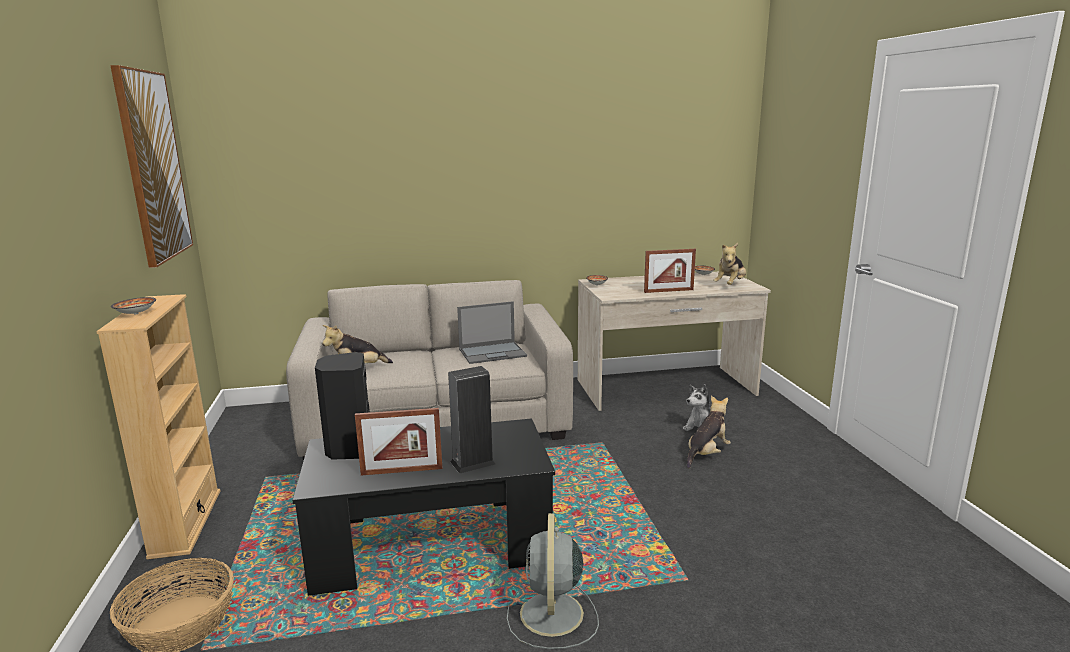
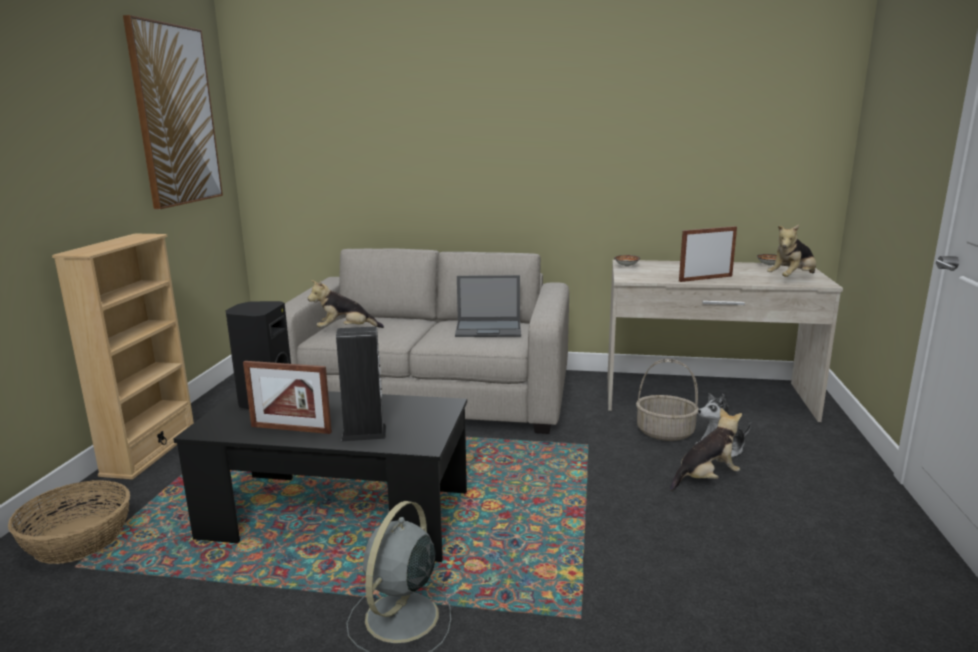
camera: 20 degrees right, 0 degrees up
(134, 314) = (100, 245): bowl -> none
(654, 422) = (665, 432): none -> basket
(668, 291) = (705, 278): picture frame -> picture frame turned 150 degrees clockwise

